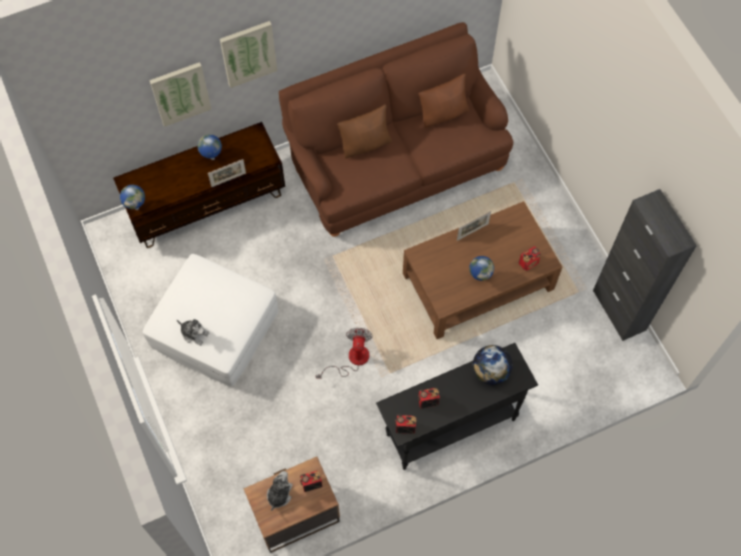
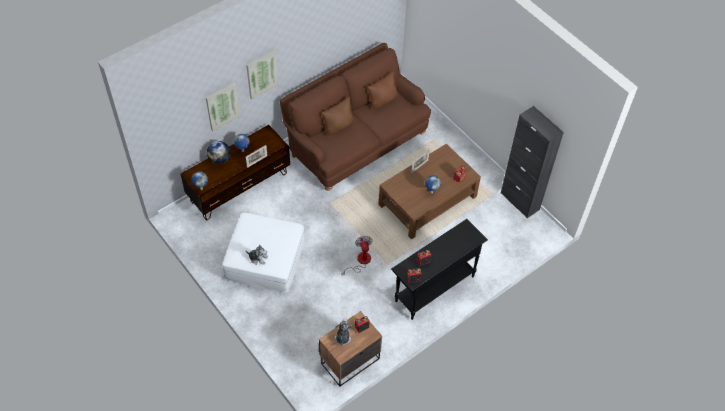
camera: 15 degrees left, 10 degrees down
(490, 371) = (456, 237): globe -> globe (219, 159)

